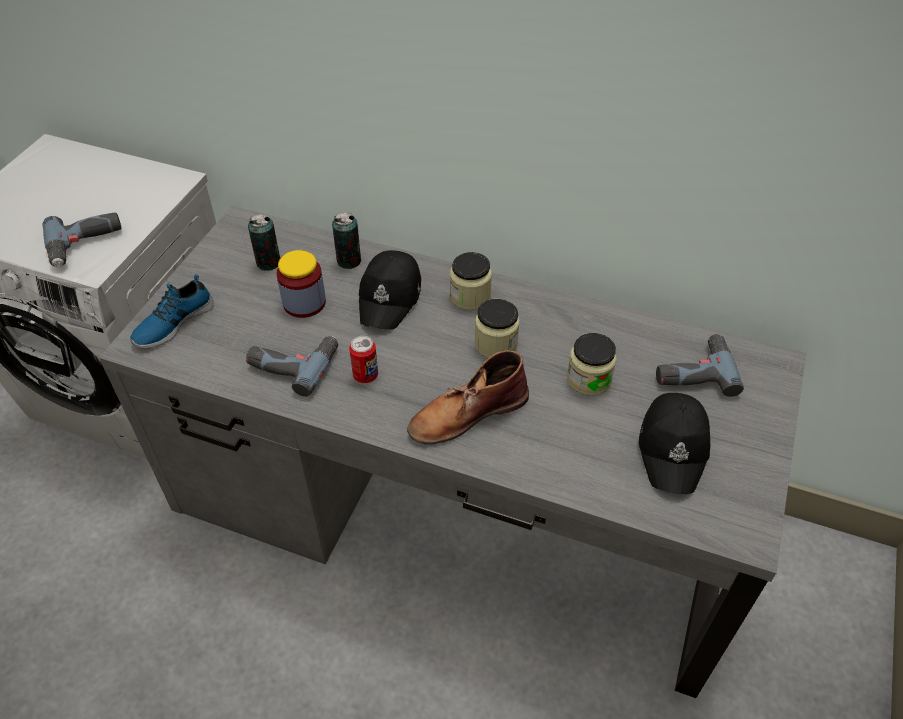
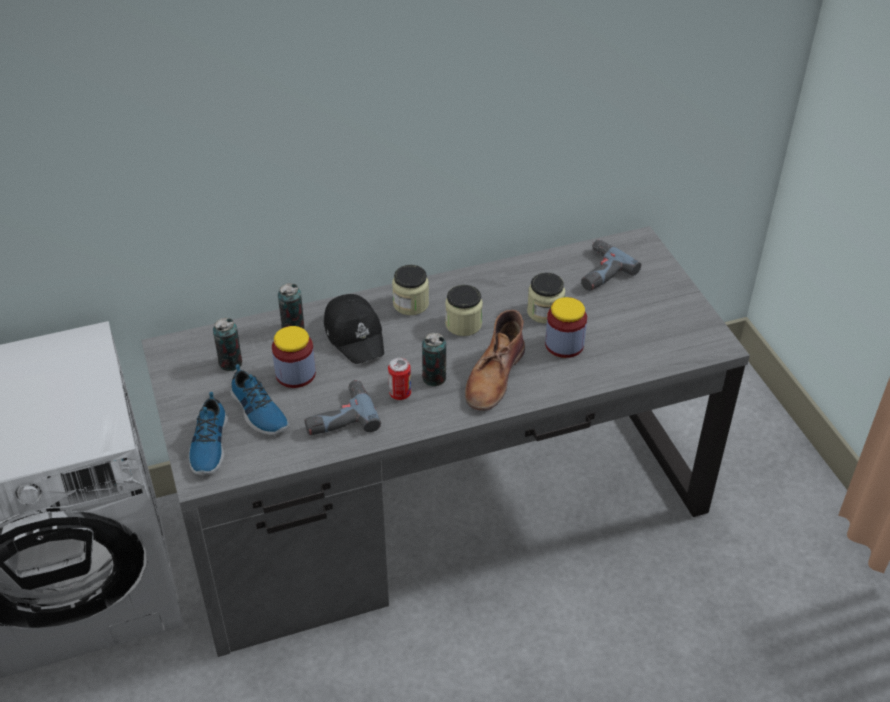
camera: 40 degrees left, 5 degrees down
(86, 244) = (78, 425): power drill -> none
(239, 317) = (258, 412): none -> shoe
(411, 379) = (434, 378): none -> can
(571, 425) = (564, 344): none -> jar
(674, 448) = (634, 322): black cap -> none

